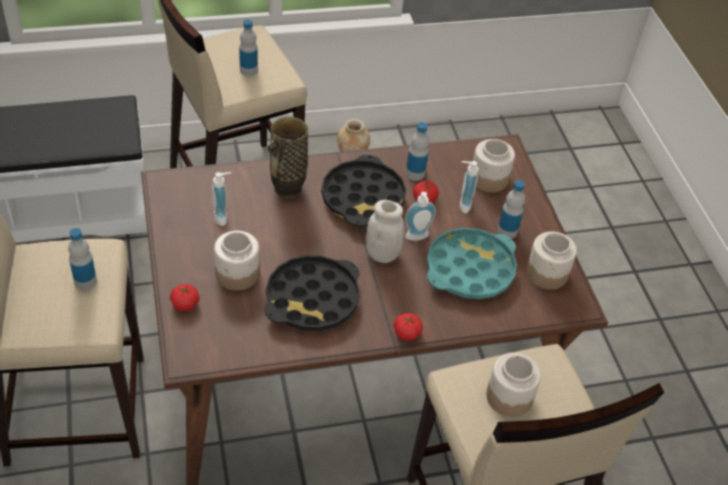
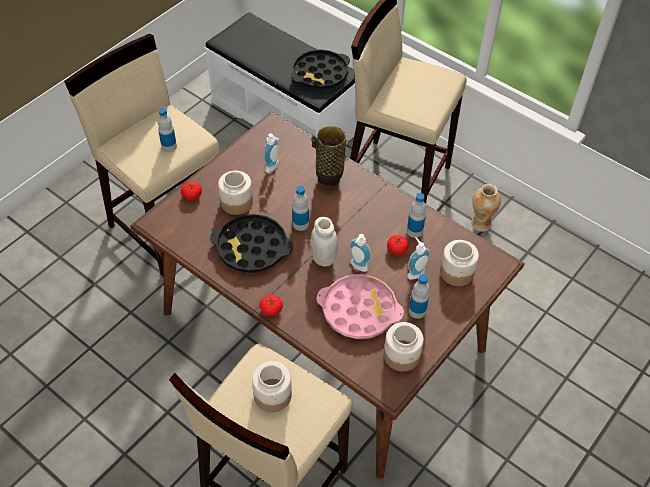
camera: 55 degrees right, 5 degrees up
(248, 70) = (411, 97): bottle -> bottle (300, 224)
(363, 198) = (362, 219): black tray -> black tray (320, 74)
(469, 269) = (359, 310): turquoise tray -> pink tray

